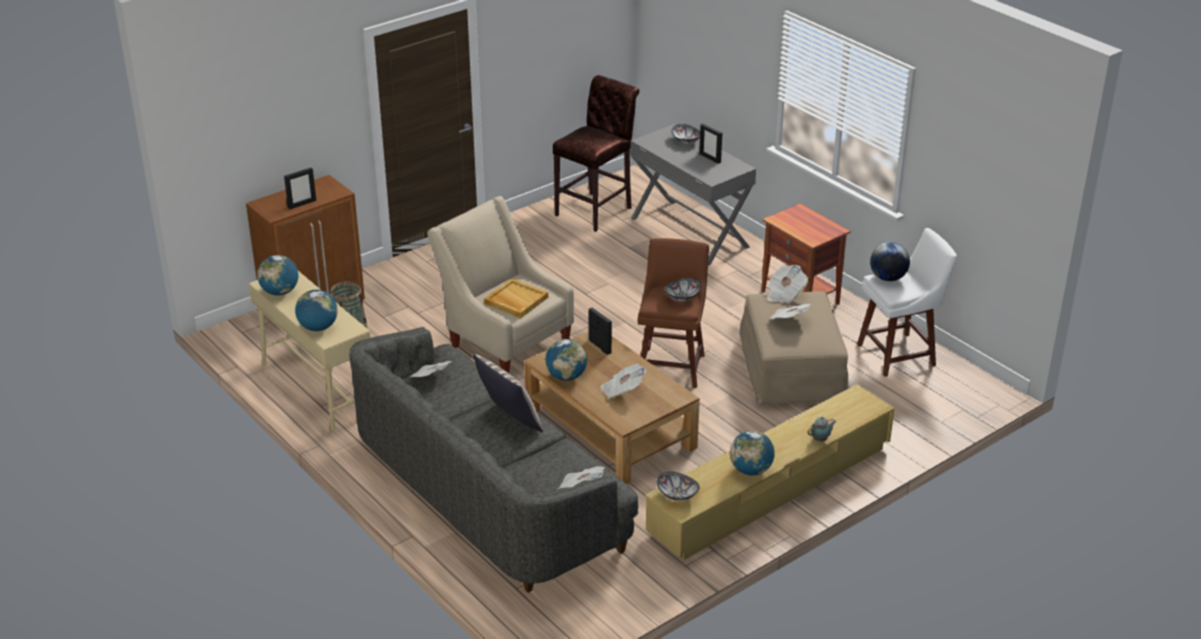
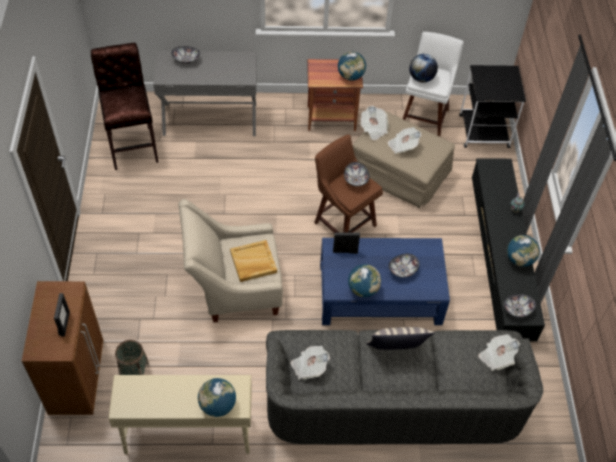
camera: 55 degrees left, 20 degrees up
(280, 292) = (144, 404): globe -> globe (351, 76)
(609, 427) = (379, 294): brown coffee table -> blue coffee table
(622, 390) = (403, 270): newspaper -> bowl
(710, 158) = (220, 63): picture frame -> none
(771, 490) = (501, 257): beige tv stand -> black tv stand
(941, 403) = (484, 132): none -> black cart

